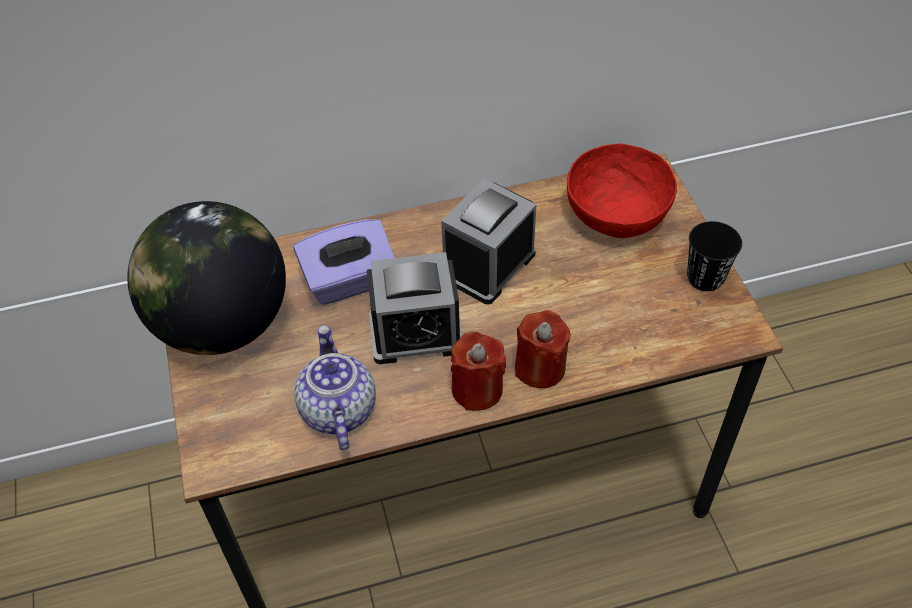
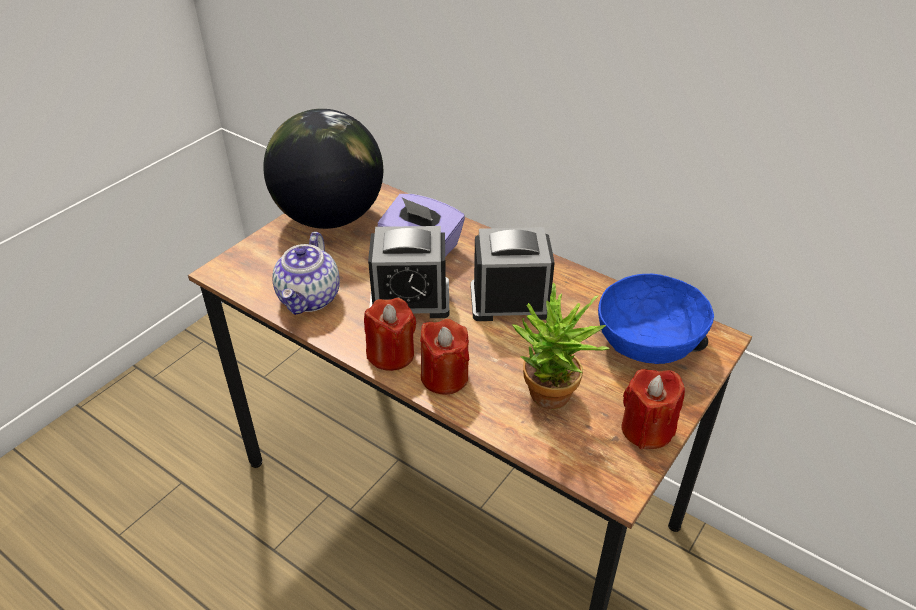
camera: 50 degrees right, 10 degrees down
(337, 409) = (310, 298): teapot -> teapot turned 150 degrees clockwise
(416, 333) = (410, 299): alarm clock -> alarm clock turned 45 degrees counterclockwise
(616, 212) = (648, 340): red bowl -> blue bowl
(628, 315) = (551, 401): none -> potted plant
(705, 278) = (647, 429): black cup -> red candle

